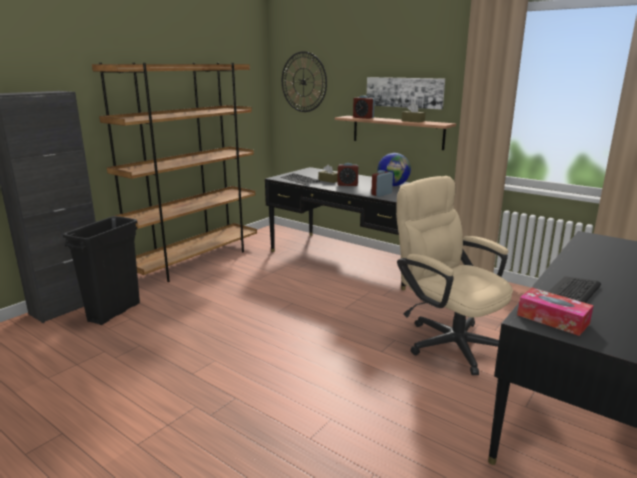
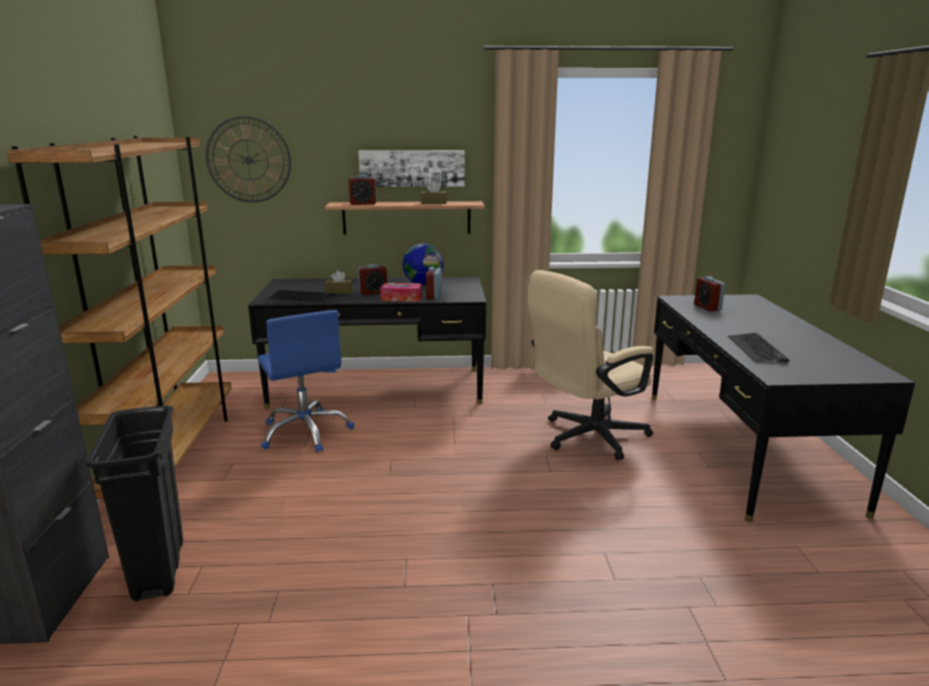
camera: 40 degrees left, 0 degrees up
(271, 271) = (306, 432): none -> blue office chair
(447, 340) = (586, 438): beige office chair -> beige office chair turned 45 degrees counterclockwise
(552, 319) = (785, 371): tissue box -> tissue box (401, 298)
(608, 251) = (707, 307): none -> alarm clock

